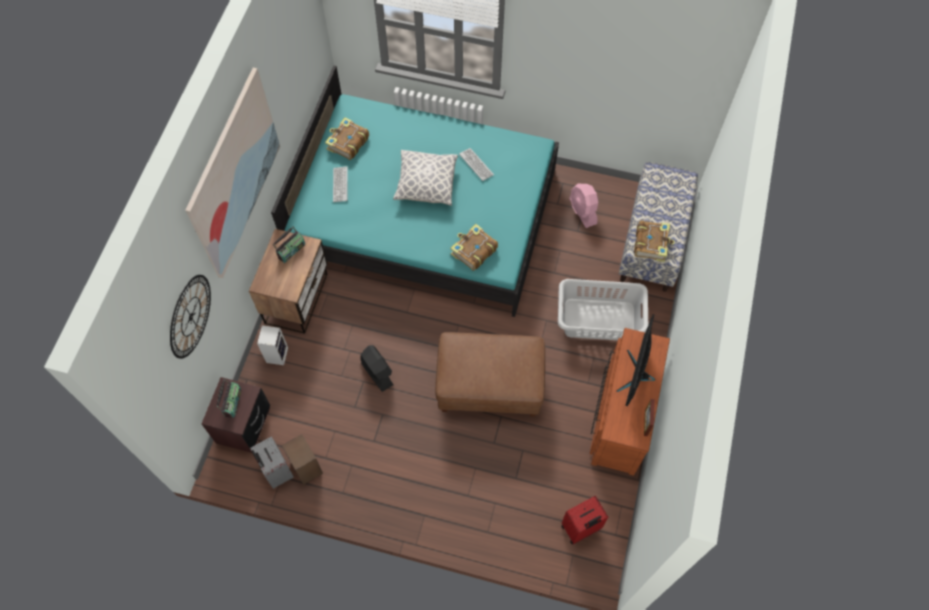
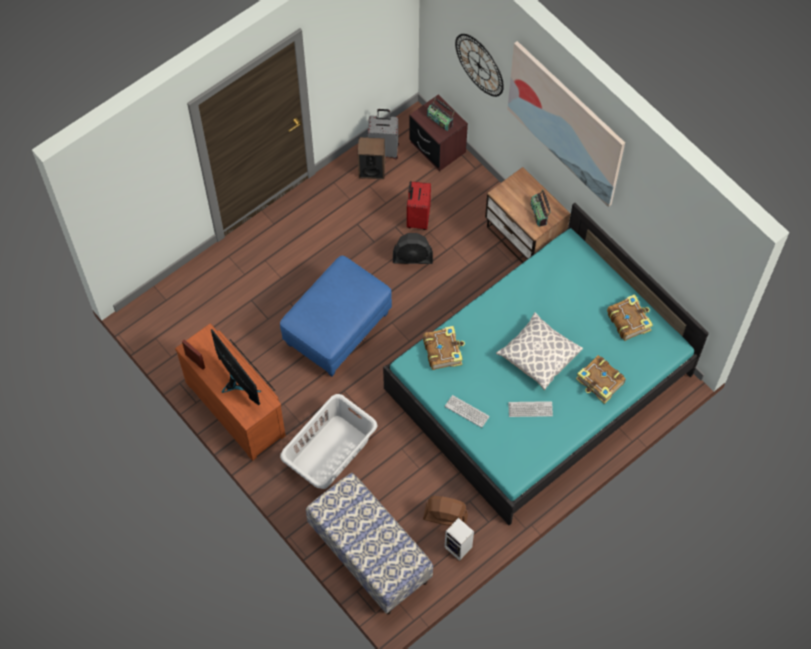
camera: 125 degrees right, 0 degrees up
(277, 354) = (482, 198): speaker -> speaker (459, 548)
(340, 184) = (585, 289): keyboard -> keyboard (467, 411)
(488, 387) = (337, 328): brown ottoman -> blue ottoman
(581, 528) = (179, 318): red suitcase -> red suitcase (417, 218)
(582, 211) = (445, 517): pink fan -> brown fan
(651, 243) = (346, 501): book -> book (600, 382)

